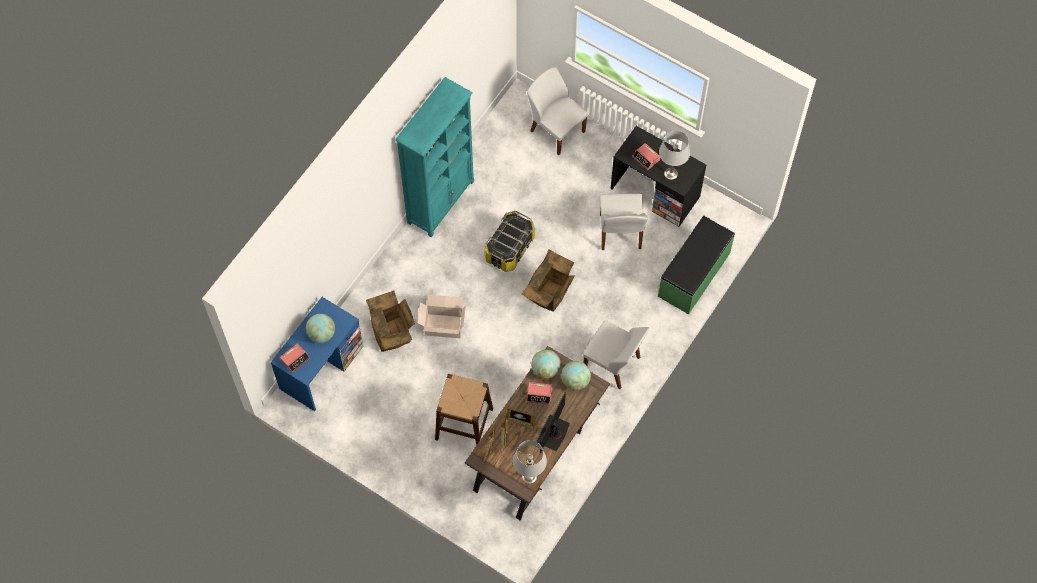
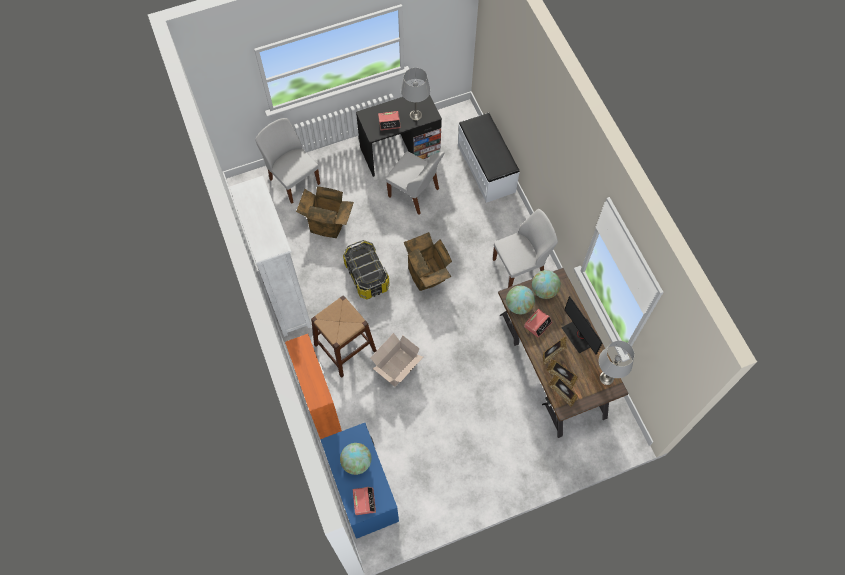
camera: 55 degrees left, 0 degrees up
(364, 295) = (322, 411): none -> orange cabinet
(393, 334) = (375, 411): cardboard box -> cardboard box (328, 222)
(441, 201) = (286, 299): turquoise bookcase -> white bookcase
(464, 423) = (494, 407): brown stool -> brown stool (345, 347)
(556, 130) = (294, 180): white chair -> white chair turned 60 degrees clockwise
(694, 275) = (486, 168): green bench -> white bench

